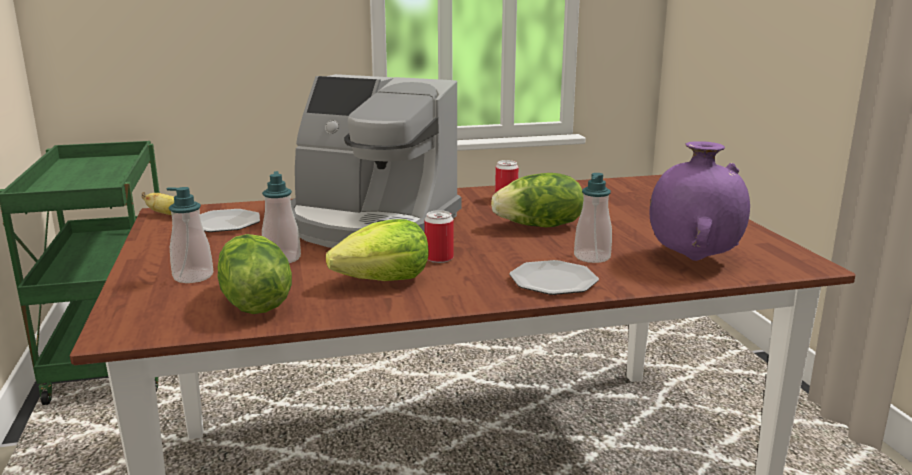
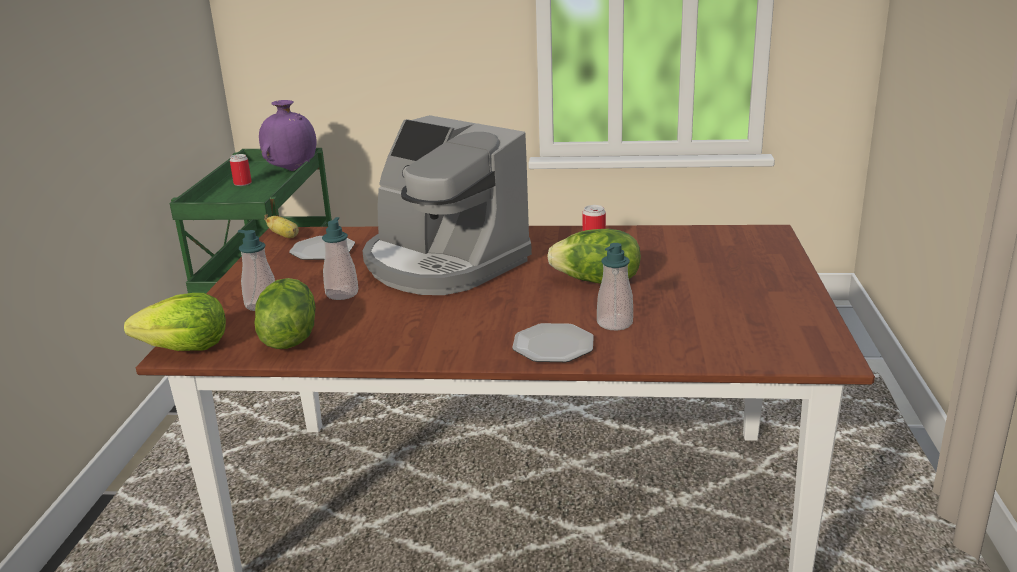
camera: 20 degrees right, 5 degrees up
(384, 280) = (407, 327): lettuce -> lettuce (186, 348)
(439, 258) = (472, 309): can -> can (242, 183)
(693, 259) = (713, 337): purple vase -> purple vase (292, 170)

